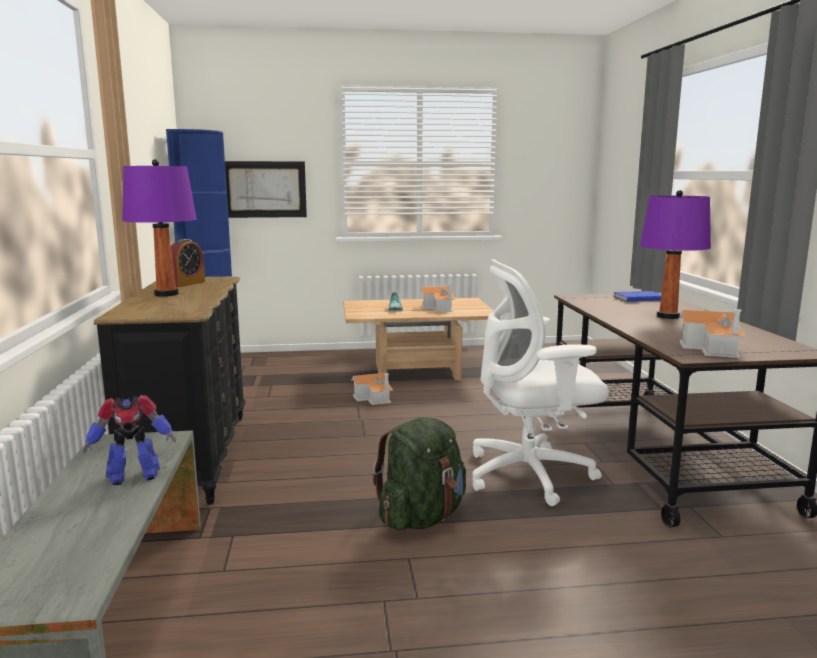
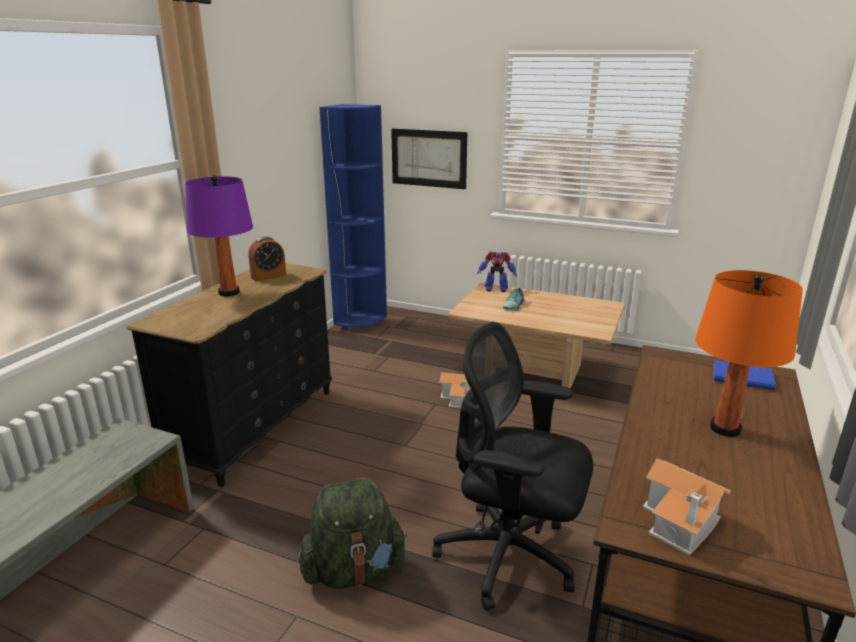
camera: 30 degrees right, 10 degrees up
(133, 476) = (85, 479): toy robot -> toy robot (496, 289)
(439, 308) = (559, 314): toy house -> none
(535, 472) = (515, 554): white office chair -> black office chair
(667, 316) = (724, 428): purple table lamp -> orange table lamp

